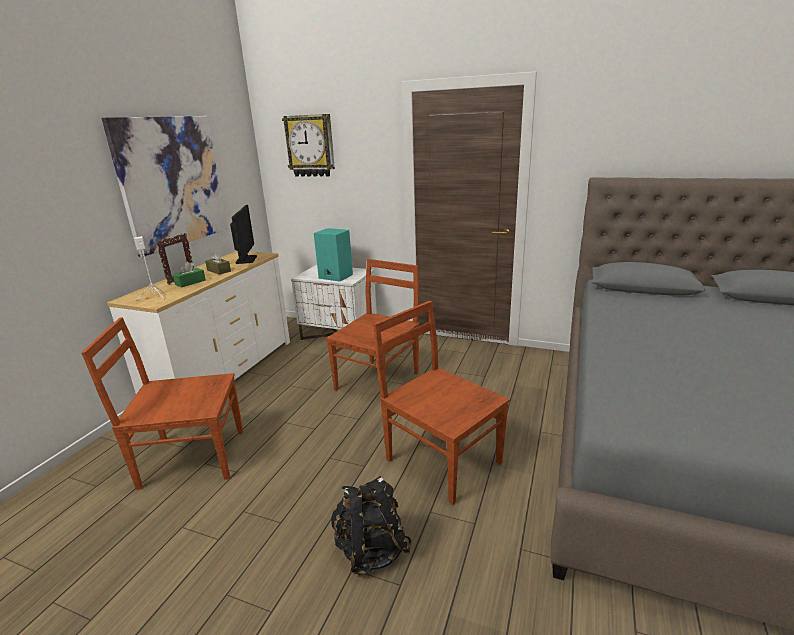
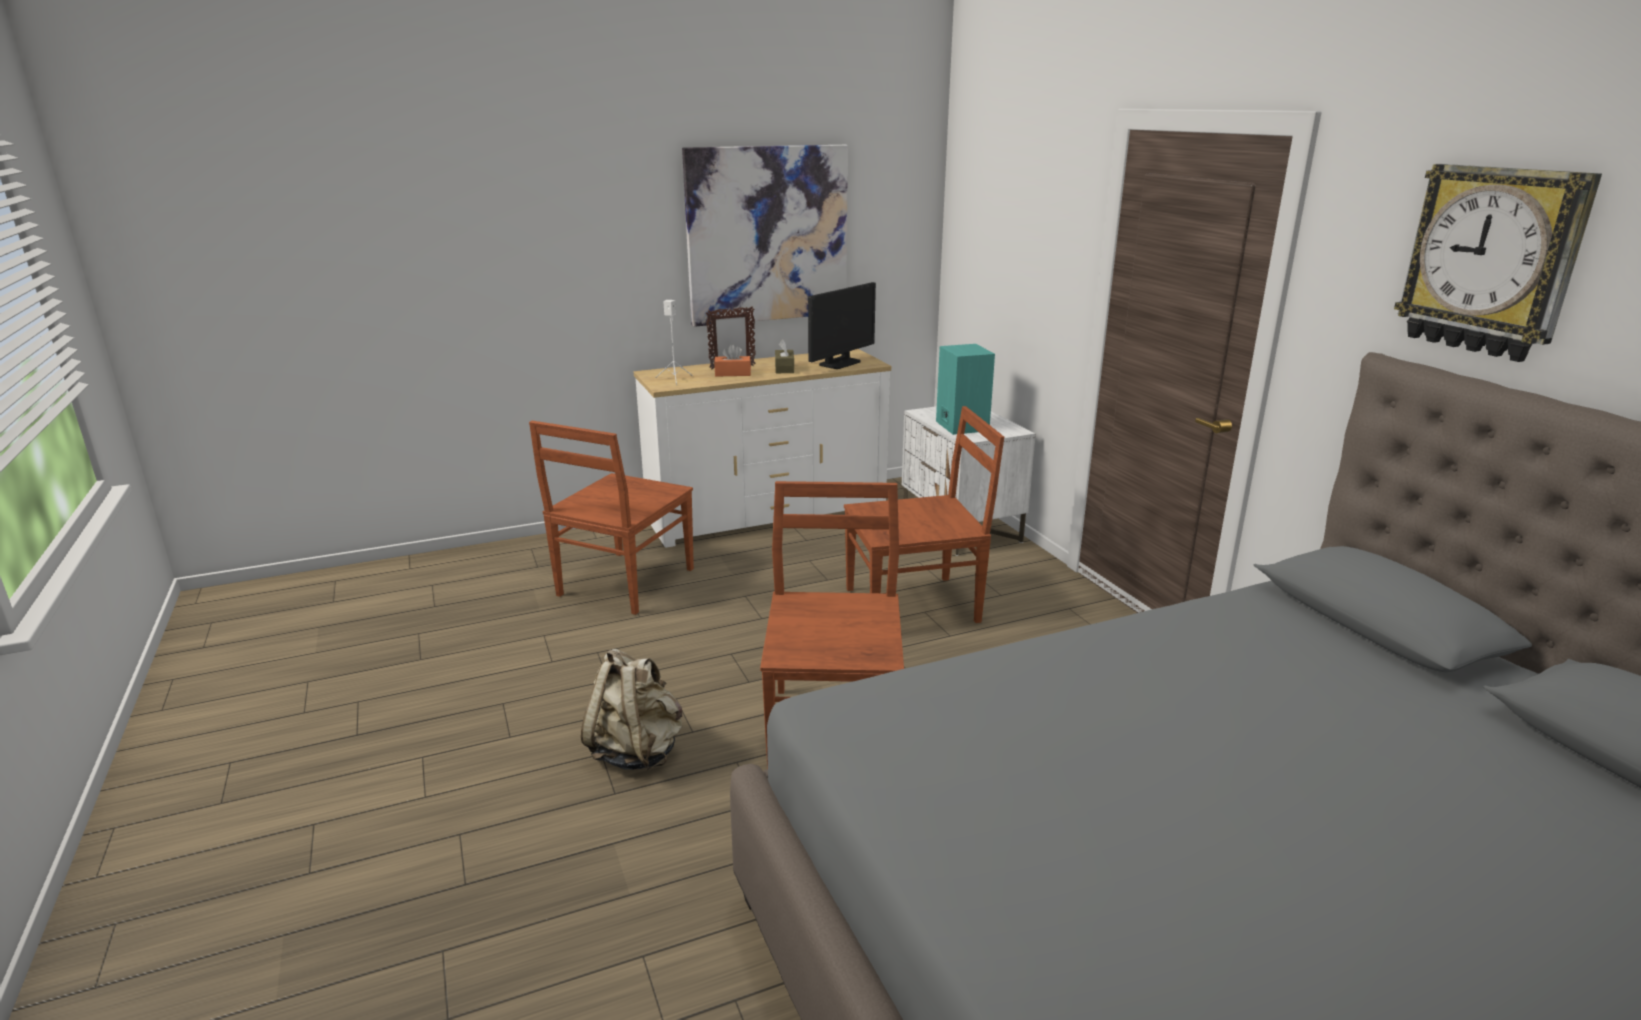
camera: 45 degrees right, 0 degrees up
(190, 282) = (733, 373): green tissue box -> orange tissue box
(190, 458) = (624, 583): brown chair -> brown chair turned 105 degrees counterclockwise
(310, 146) = (998, 203): wall clock -> wall clock (1491, 261)
(371, 550) = (637, 751): black backpack -> beige backpack

